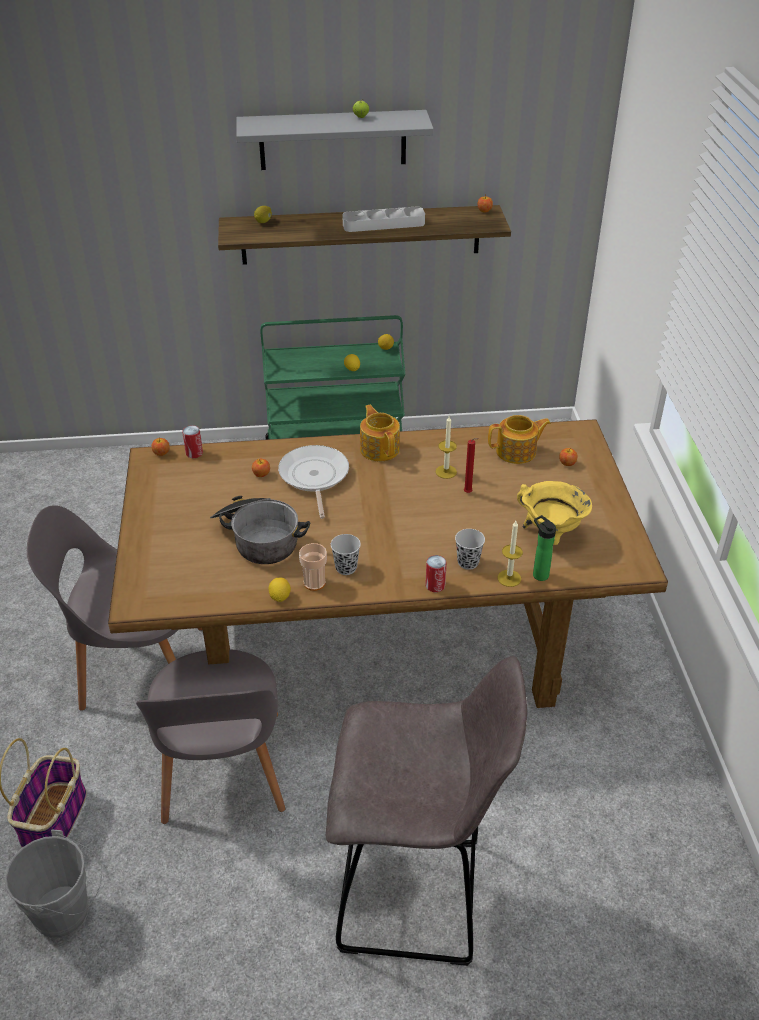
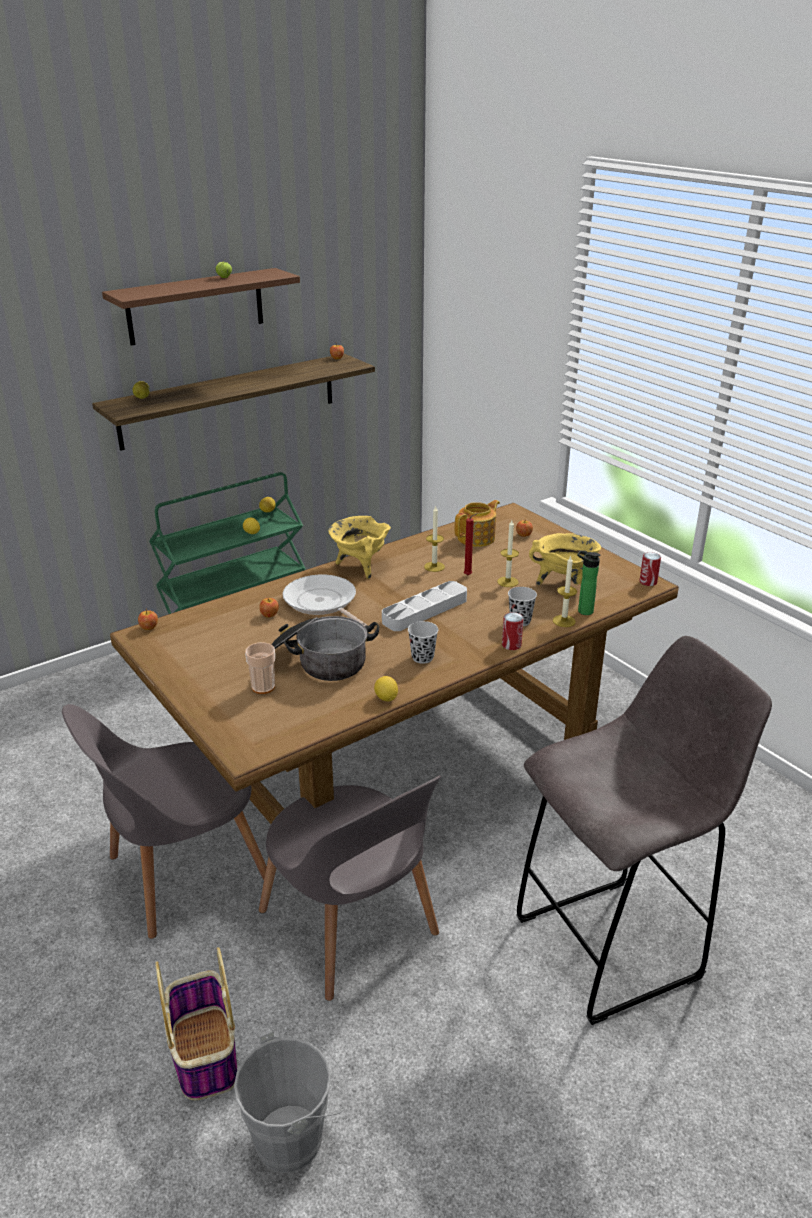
camera: 30 degrees left, 10 degrees down
(194, 453) = (184, 618): can -> can (648, 582)
(314, 583) = (406, 677): cup -> cup (263, 687)
(332, 140) = (195, 306): grey shelf -> brown shelf
(380, 448) = (360, 567): teapot -> yellow cooking pot
(383, 224) = (260, 380): grey tray -> grey tray (425, 610)
(498, 513) = (507, 582): none -> candle

